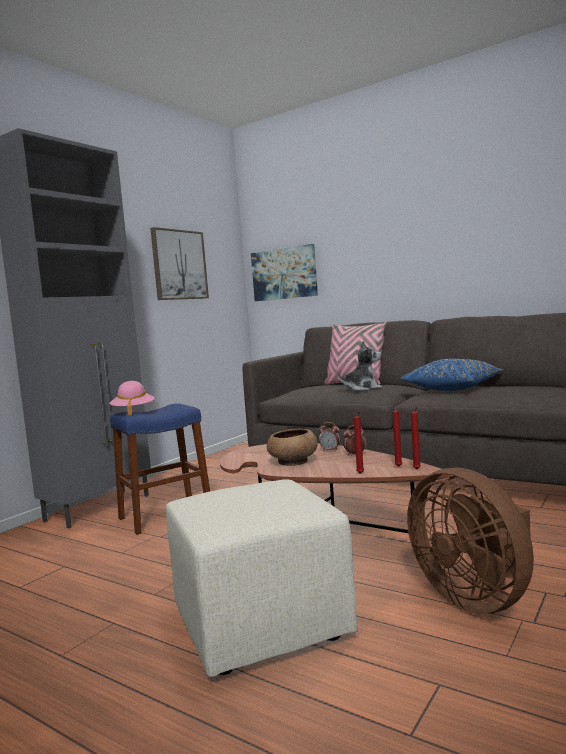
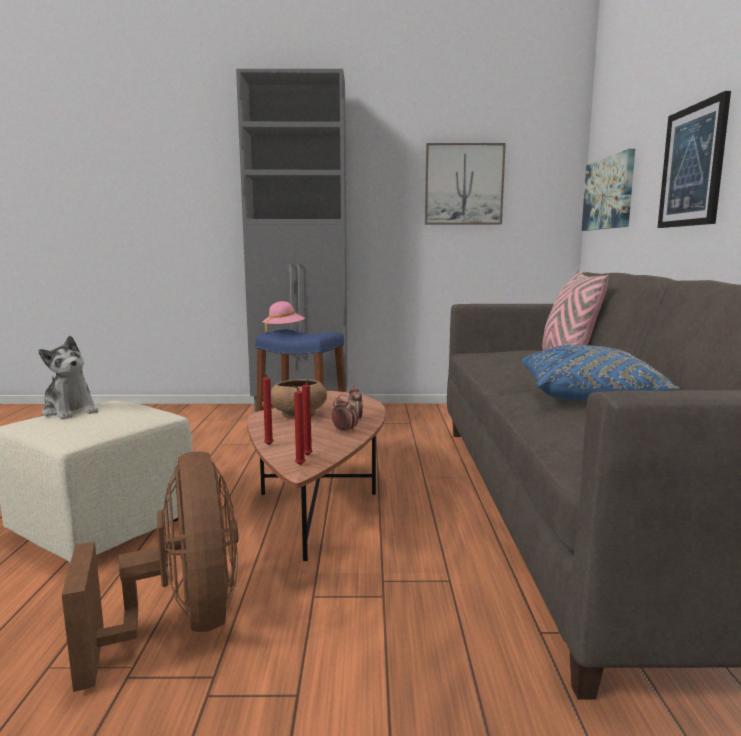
camera: 55 degrees right, 5 degrees up
(362, 388) = (515, 364): plush toy -> plush toy (70, 411)
(384, 257) = (693, 166): none -> picture
(476, 598) = (182, 624): brown fan -> brown fan turned 135 degrees clockwise

